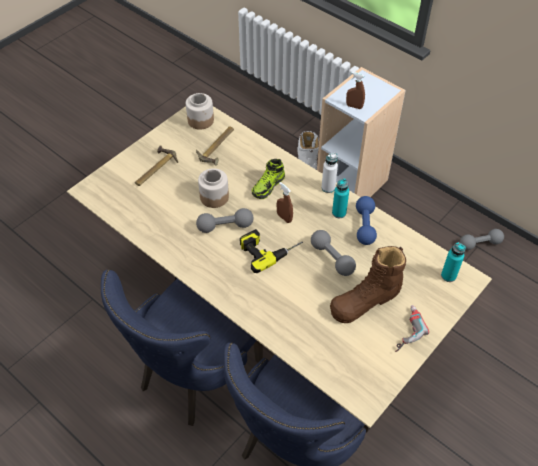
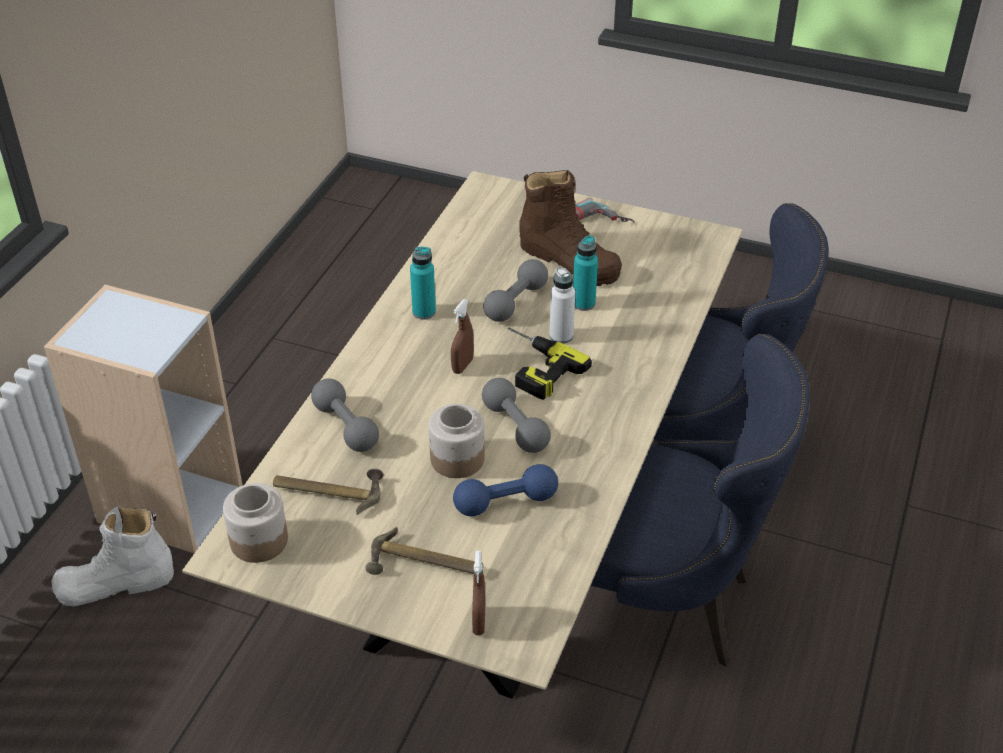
camera: 110 degrees left, 10 degrees down
(268, 186) = (401, 400): shoe -> none
(328, 188) = (375, 333): white bottle -> white bottle (561, 336)
(354, 106) = (167, 333): brown spray bottle -> brown spray bottle (479, 622)
(365, 226) = (438, 283): blue dumbbell -> blue dumbbell (505, 502)
(448, 276) = (488, 202): turquoise bottle -> turquoise bottle (583, 303)
(480, 244) = (266, 335): grey dumbbell -> grey dumbbell (346, 427)

